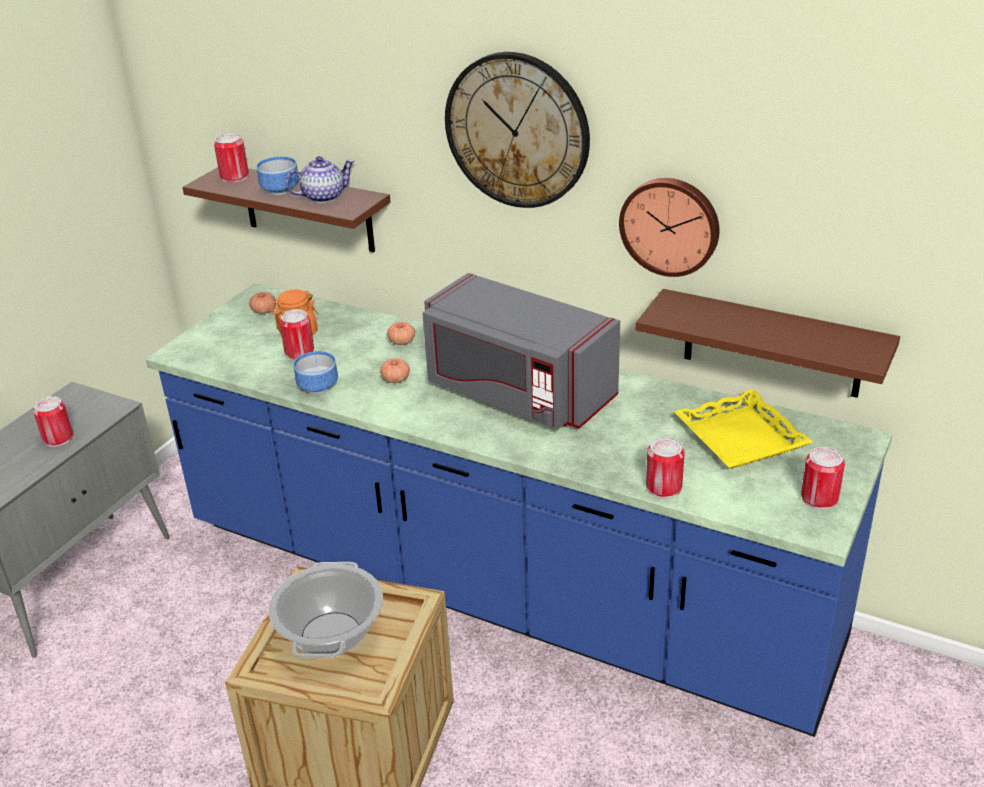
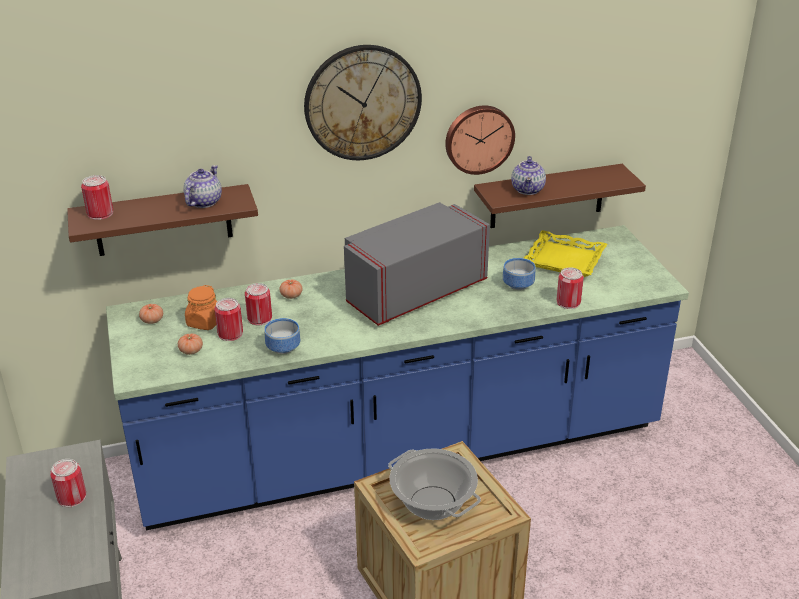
camera: 45 degrees left, 0 degrees up
(281, 190) = (161, 209): bowl -> bowl (519, 284)
(396, 379) = (327, 319): tomato -> tomato (191, 351)
(517, 392) = (414, 291): grey microwave -> grey microwave turned 150 degrees clockwise
(714, 318) = (528, 189): none -> teapot
(819, 498) = (641, 271): can -> can (259, 318)

